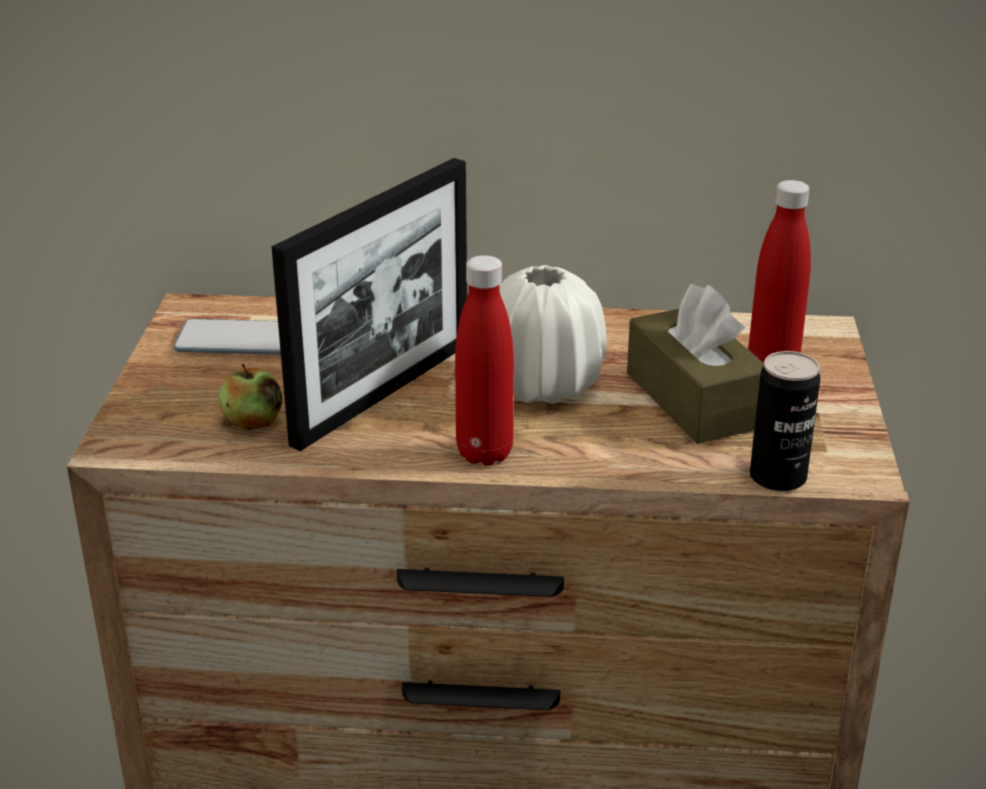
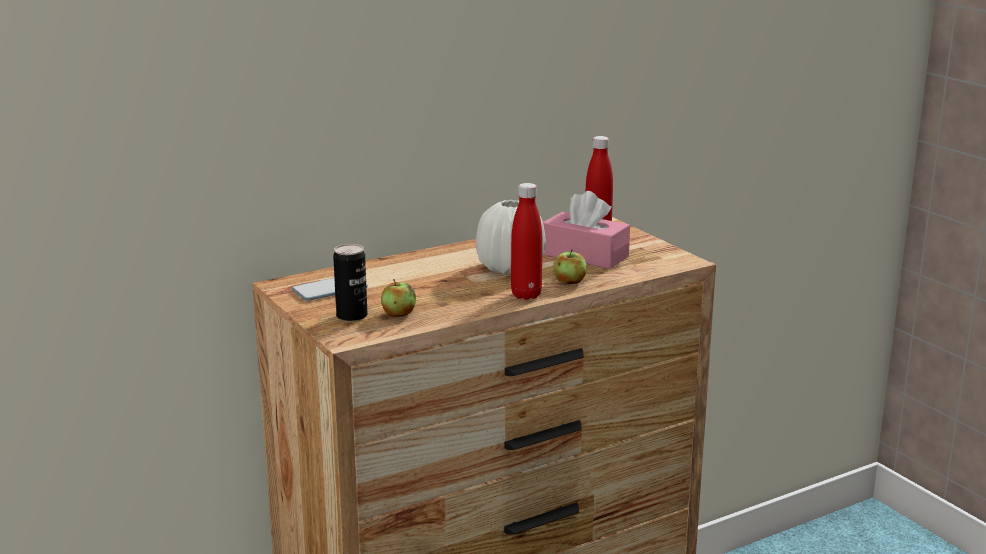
camera: 35 degrees left, 10 degrees down
(383, 393) = (442, 288): picture frame -> none
(590, 449) = (569, 282): none -> apple
(694, 399) = (585, 255): brown tissue box -> pink tissue box
(777, 477) = (658, 270): can -> can (352, 316)

